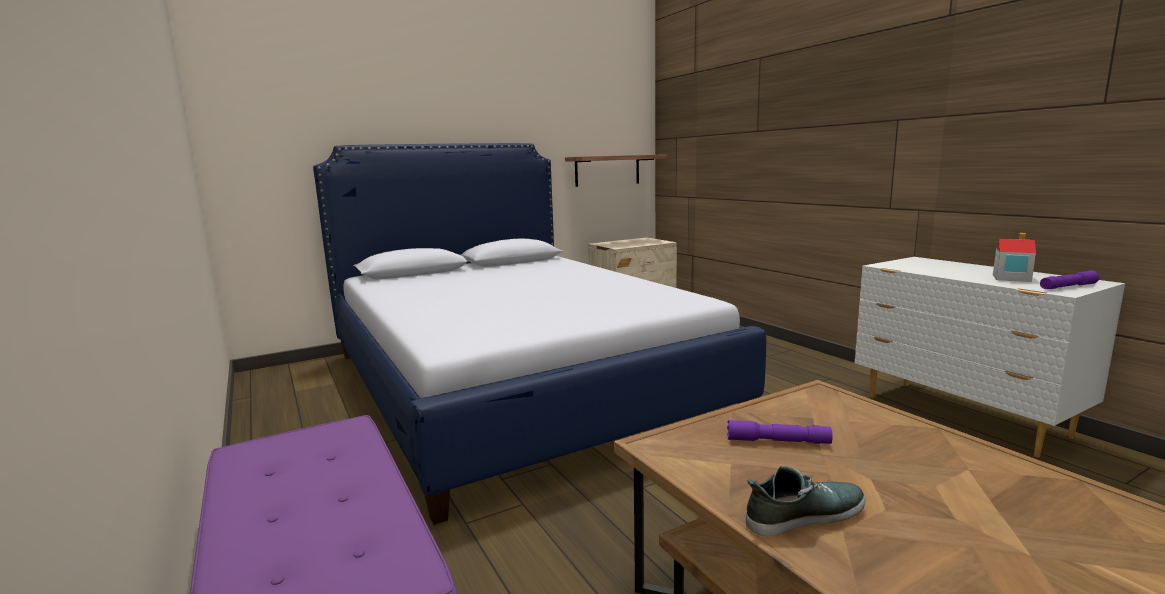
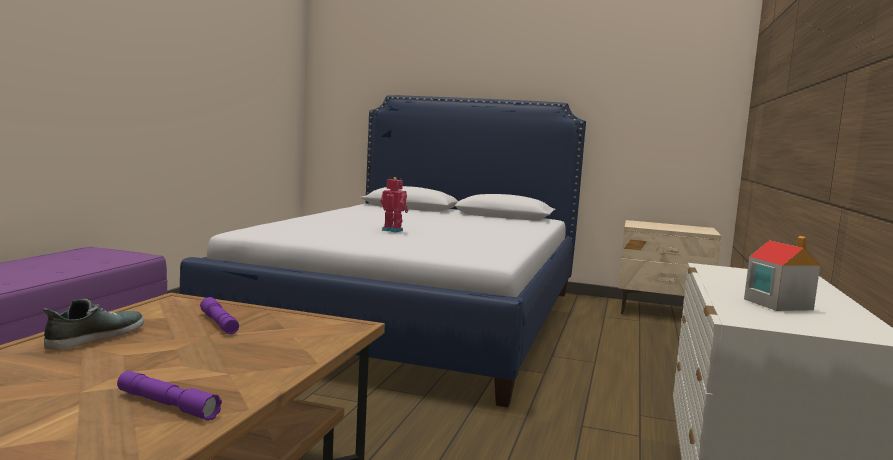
camera: 45 degrees right, 5 degrees down
(536, 299) = (393, 230): none -> toy robot
(607, 170) = (668, 140): shelf -> none
(803, 514) = (95, 336): shoe -> shoe turned 90 degrees counterclockwise
(1068, 287) = (788, 323): purple flashlight -> purple flashlight (167, 405)

